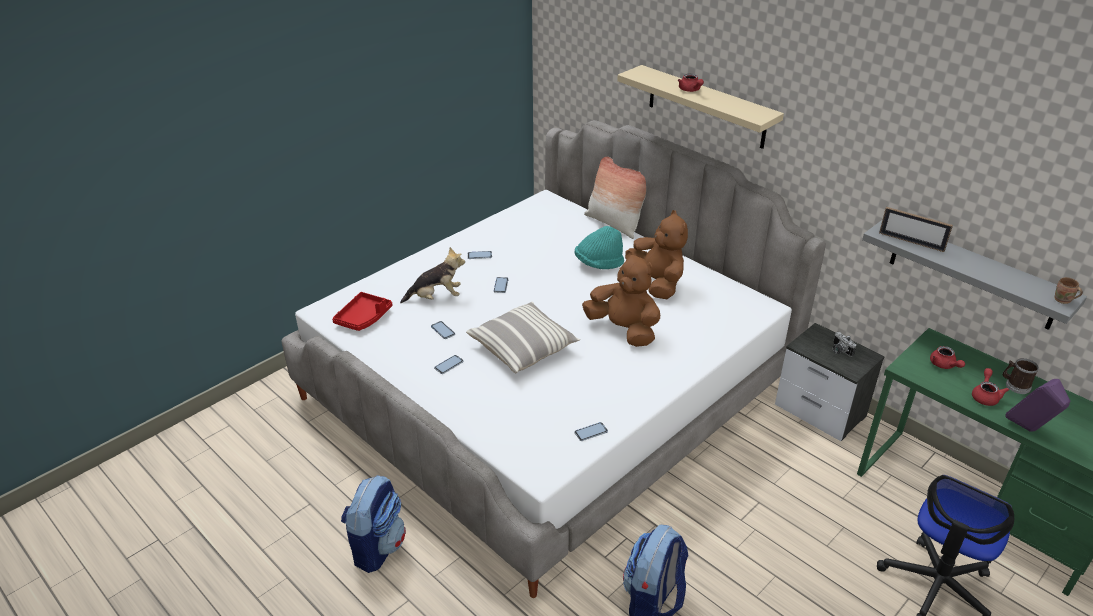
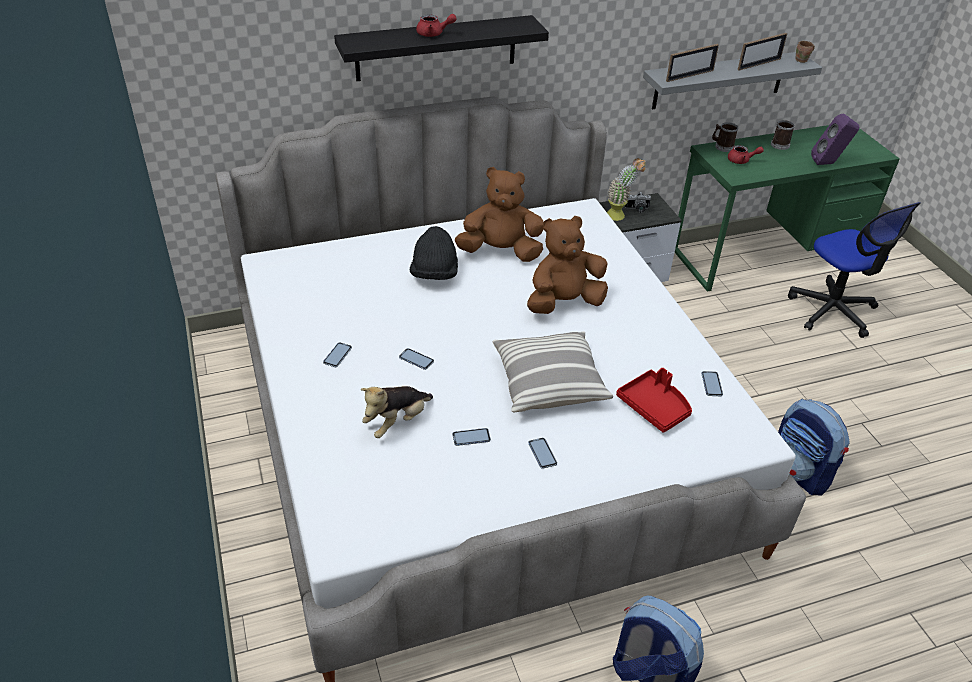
camera: 65 degrees left, 5 degrees up
(364, 318) = (389, 505): red tray -> red tray (654, 407)
(436, 297) = (397, 422): plush toy -> plush toy turned 150 degrees counterclockwise
(599, 263) = (434, 274): turquoise hat -> black hat
(614, 224) = (368, 236): pillow -> none
(706, 107) = (436, 48): beige shelf -> black shelf
(814, 343) = (620, 216): none -> potted plant
(955, 347) = (722, 146): none -> mug
(985, 396) = (785, 162): red teapot -> none
(1005, 275) = (759, 64): none -> picture frame

